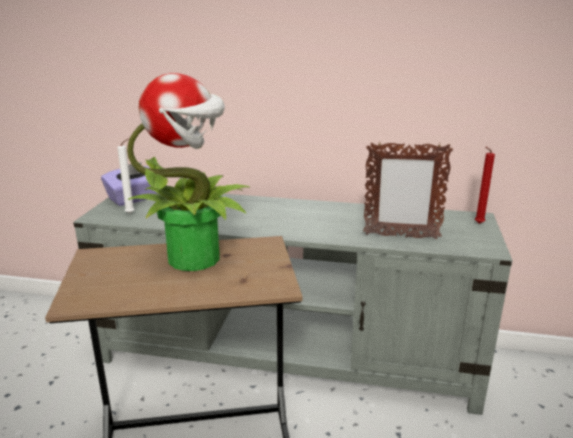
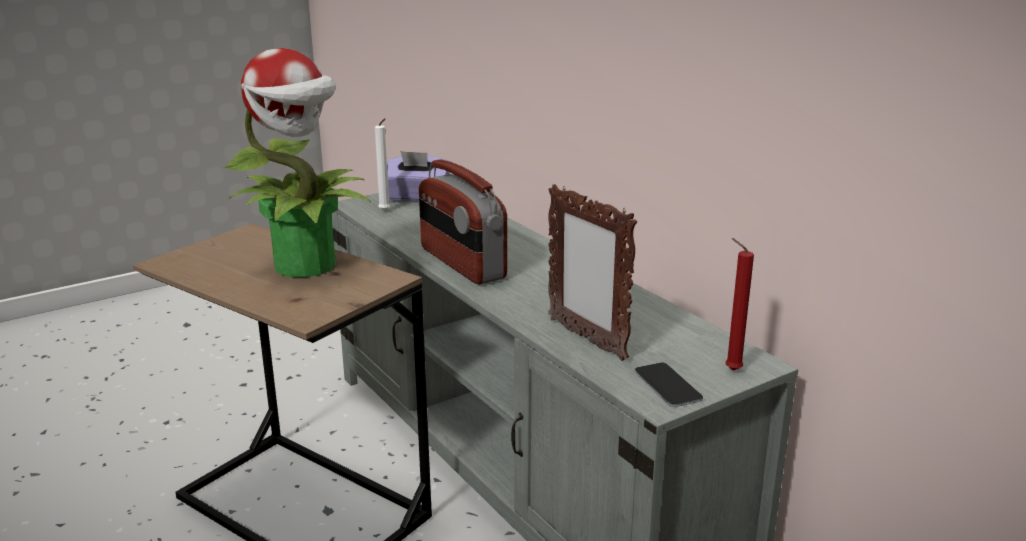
camera: 45 degrees right, 0 degrees up
(253, 225) = (461, 263): none -> radio
(475, 241) = (667, 385): none -> phone

